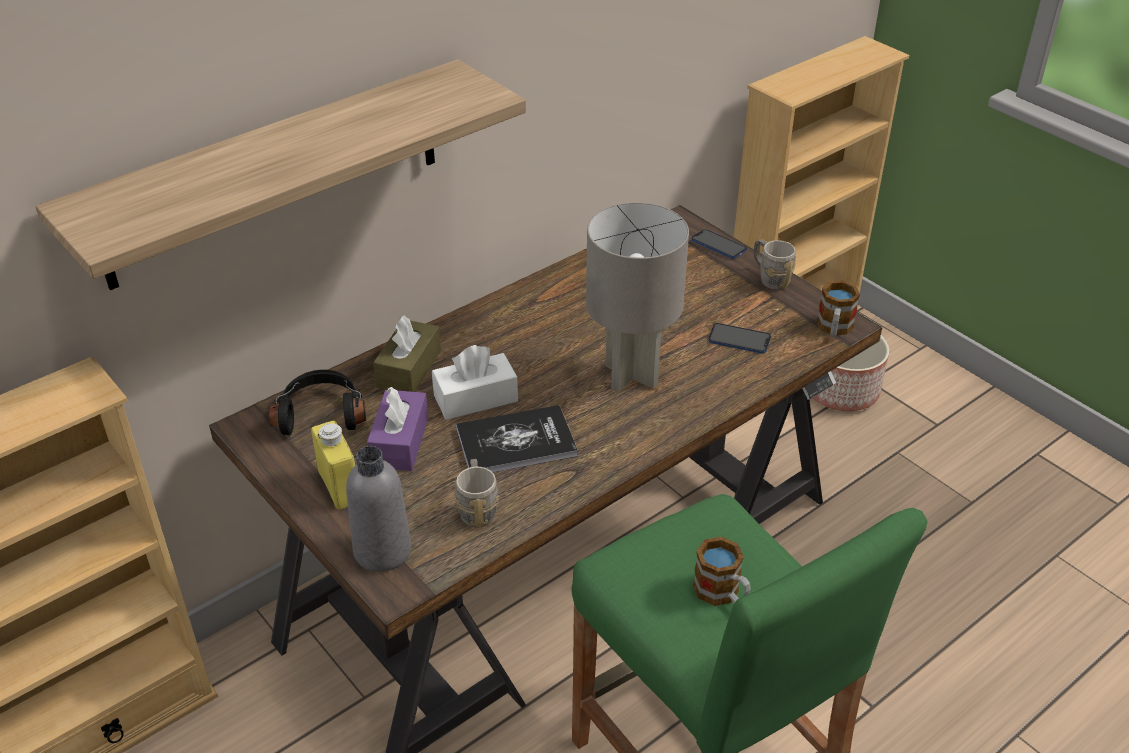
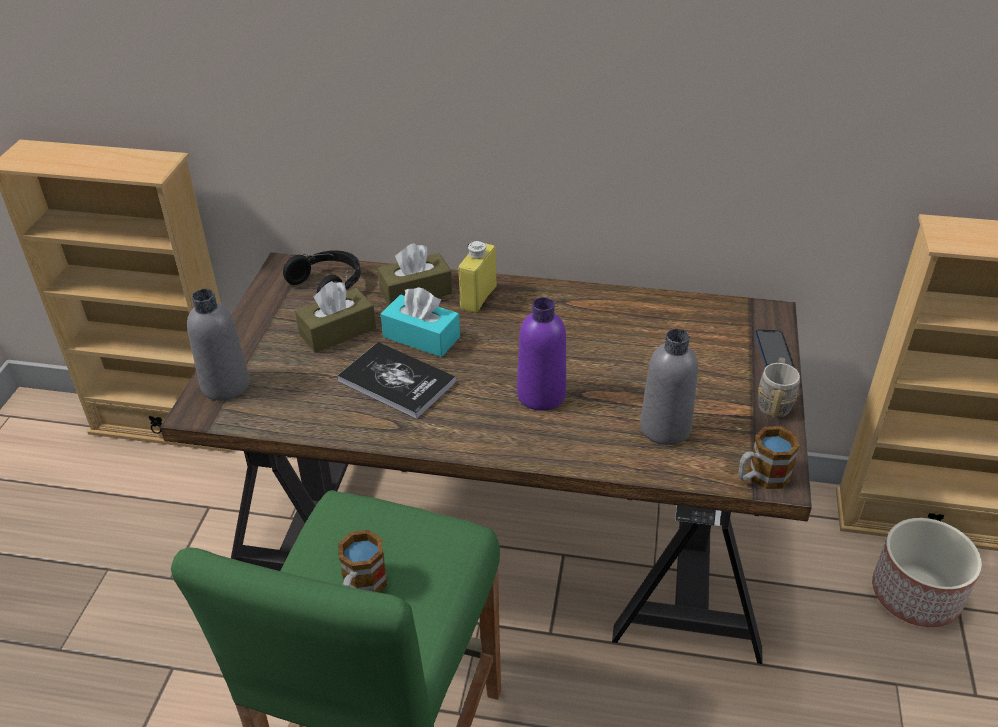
camera: 50 degrees right, 0 degrees up
(274, 174) = (345, 76): shelf -> none
(339, 487) = (266, 333): yellow bottle -> yellow bottle (478, 298)
(400, 442) = (337, 331): purple tissue box -> brown tissue box
(475, 398) = (421, 337): white tissue box -> turquoise tissue box
(477, 508) = (309, 403): grey mug -> none
(631, 376) = (541, 395): grey table lamp -> purple bottle
(739, 340) = (665, 428): phone -> grey bottle

